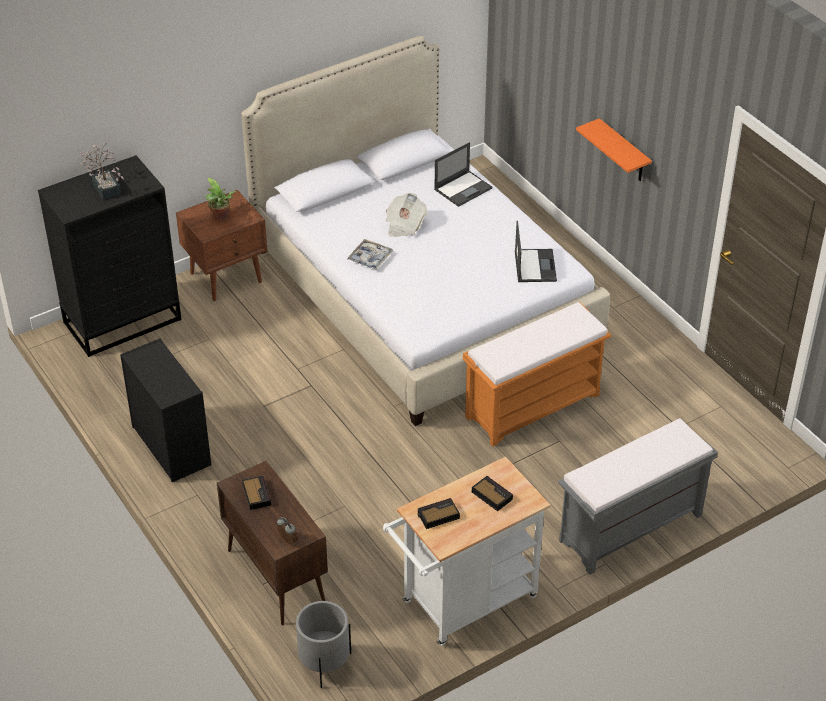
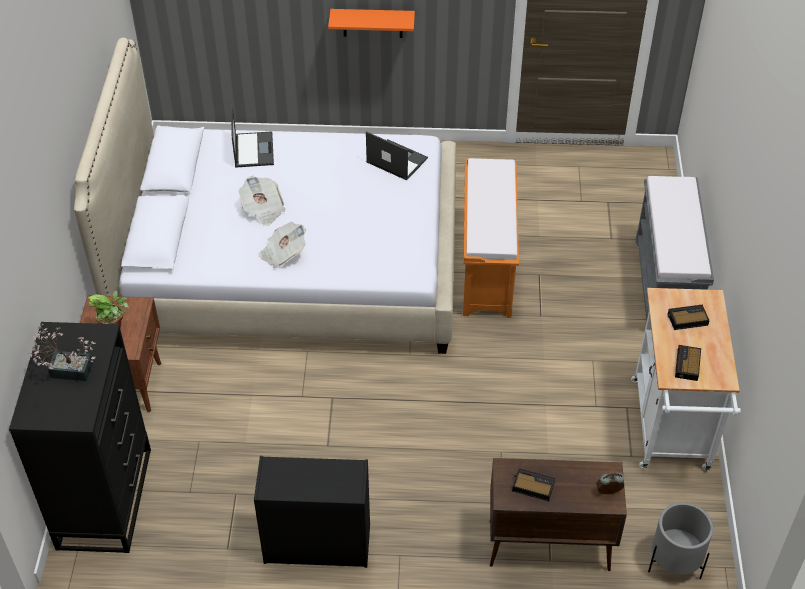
camera: 55 degrees left, 5 degrees up
(370, 258) = (283, 253): tray -> newspaper

